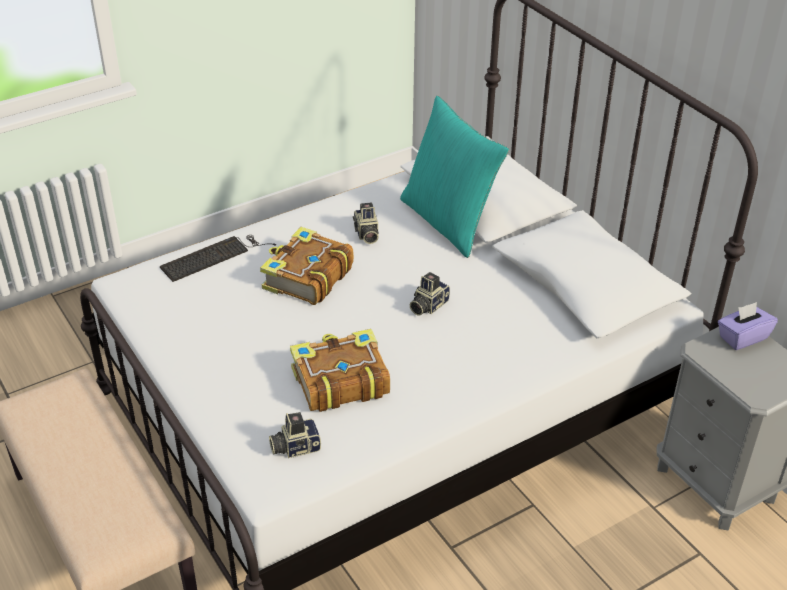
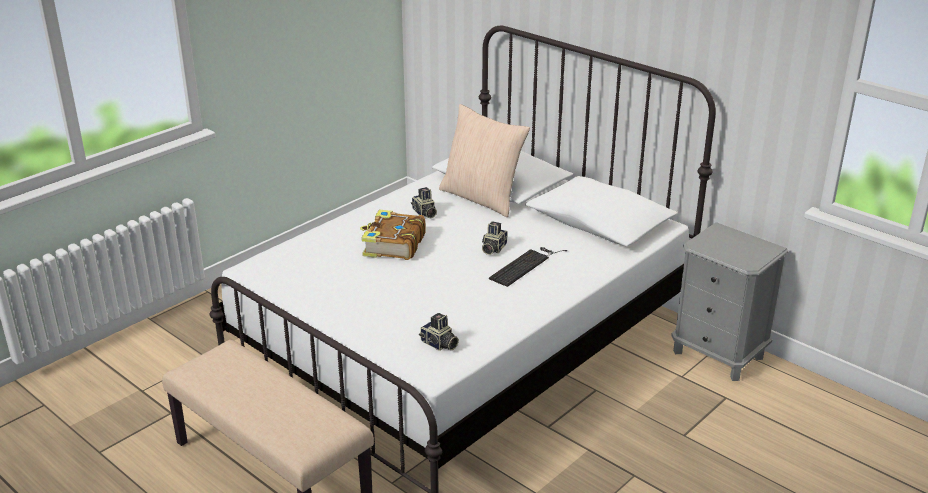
camera: 15 degrees left, 10 degrees down
(215, 256) = (314, 242): keyboard -> keyboard (525, 265)
(295, 447) = (439, 344): camera -> camera turned 105 degrees counterclockwise
(339, 381) = (451, 302): book -> none
(449, 221) = (482, 198): turquoise pillow -> beige pillow
(742, 337) = (722, 233): purple tissue box -> none

